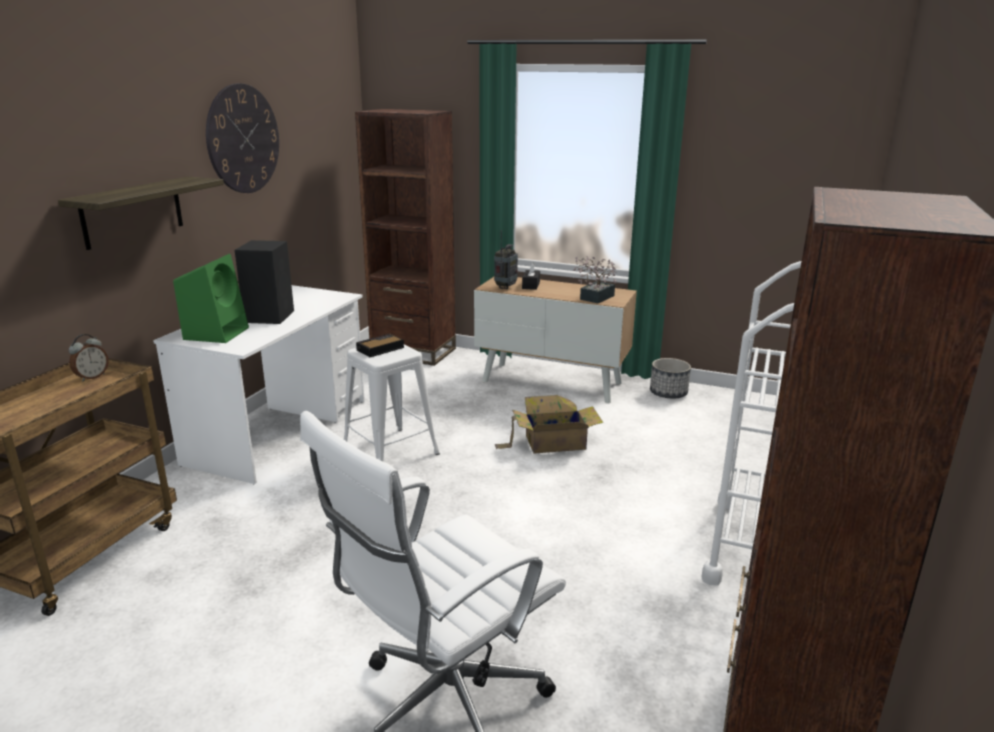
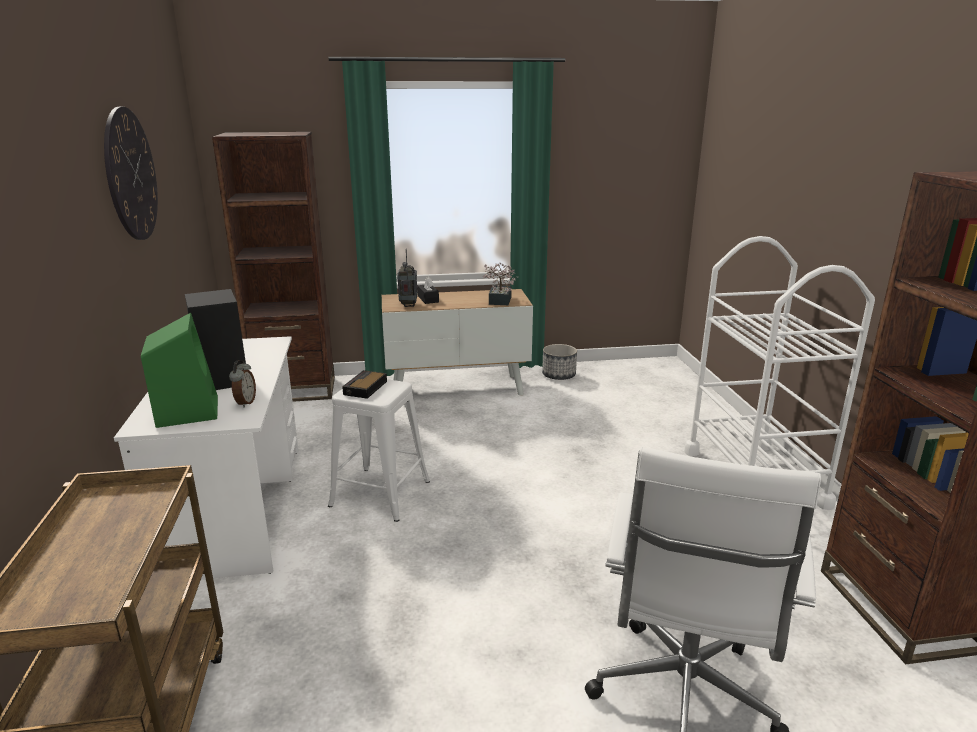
camera: 30 degrees left, 0 degrees up
(92, 377) = (106, 501): alarm clock -> alarm clock (245, 403)
(132, 212) = (68, 278): shelf -> none
(552, 442) = (515, 441): cardboard box -> none

